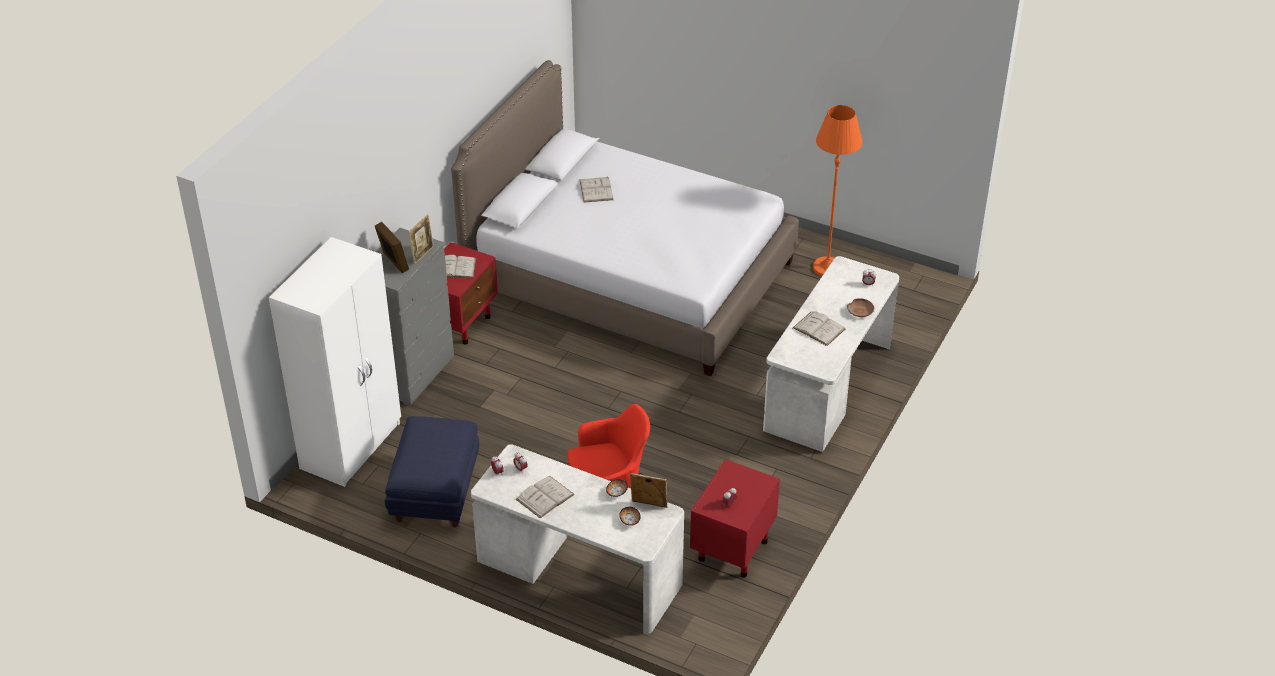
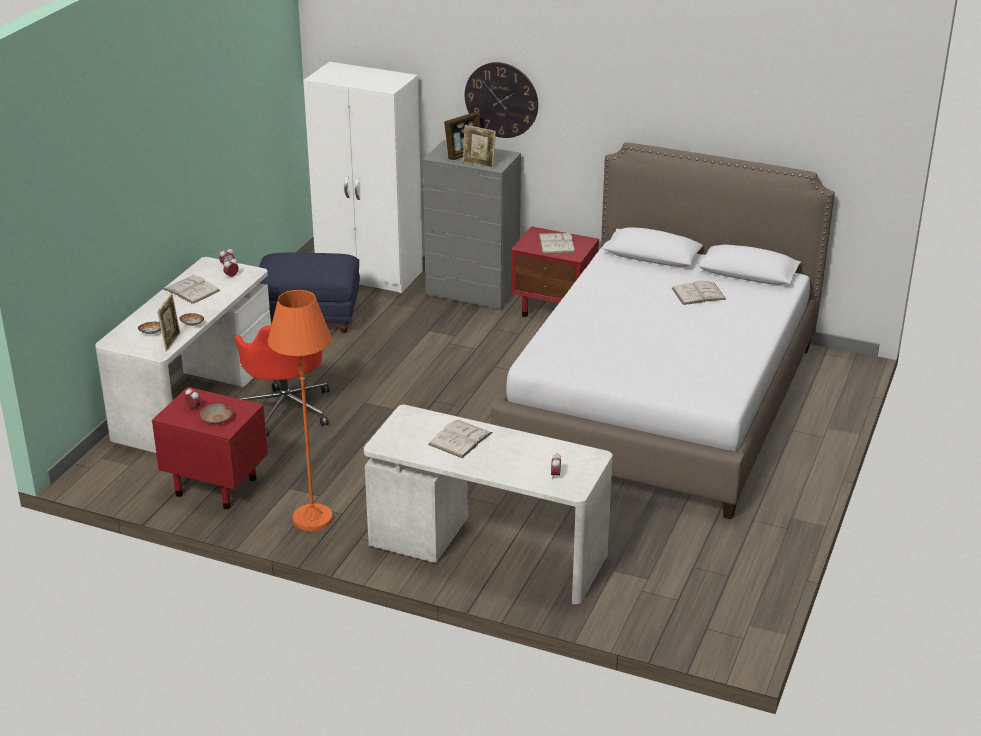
camera: 85 degrees right, 10 degrees down
(379, 198) = (501, 100): none -> wall clock
(827, 268) = (730, 550): orange floor lamp -> orange floor lamp (312, 518)
(860, 311) = (498, 469): brown bowl -> brown bowl (217, 419)

